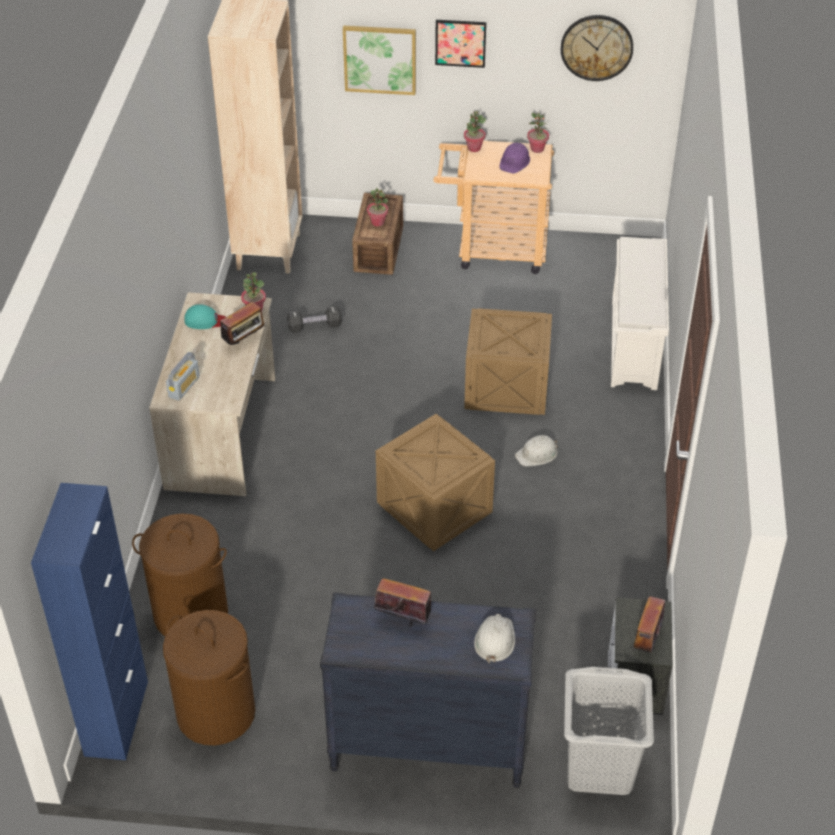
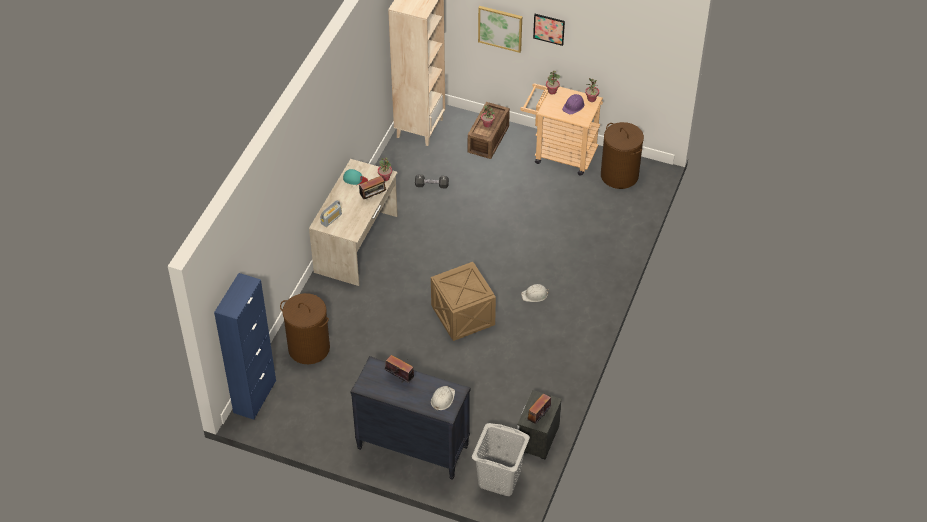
camera: 15 degrees right, 5 degrees up
(216, 713) = (307, 405): brown laundry basket -> brown laundry basket (619, 175)
(505, 388) = (532, 249): crate -> none
(596, 47) = (631, 48): wall clock -> none
(634, 345) = (622, 236): white shoe rack -> none

